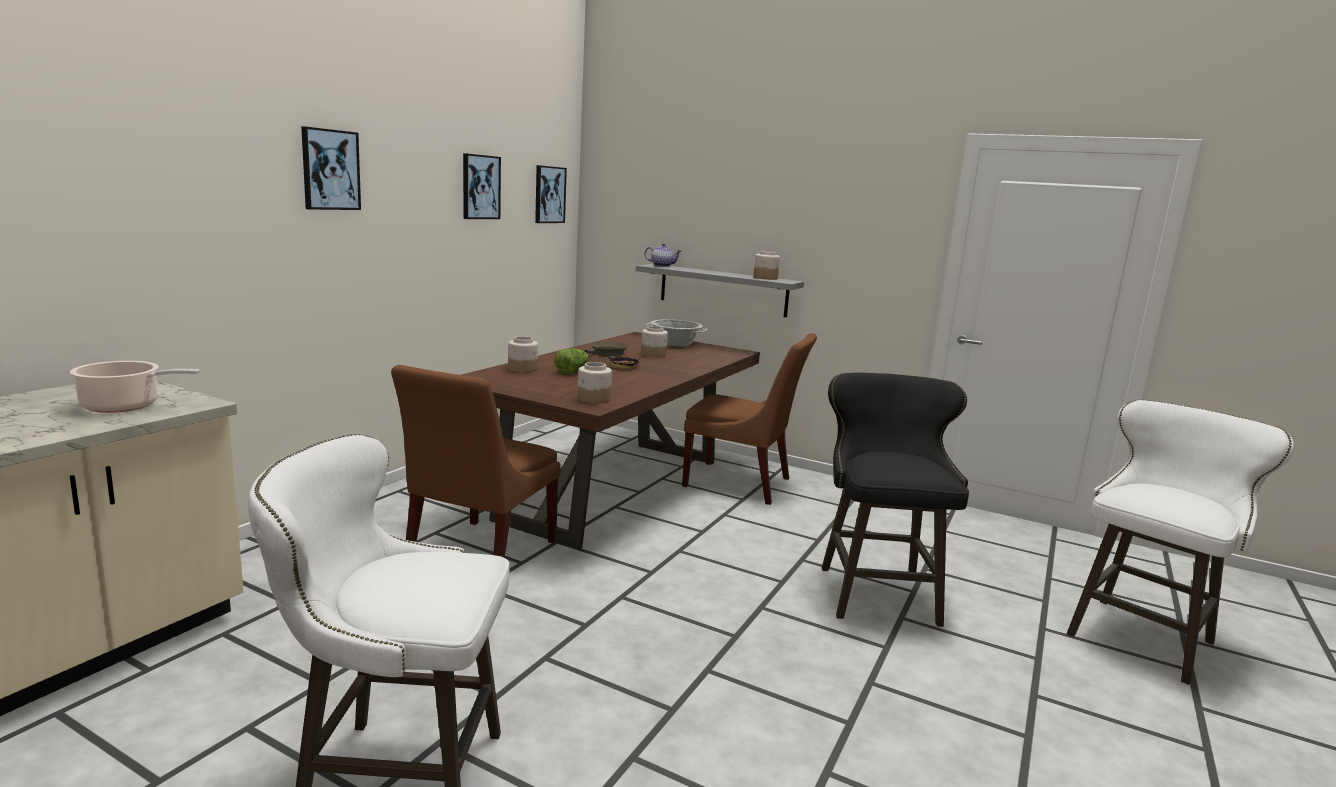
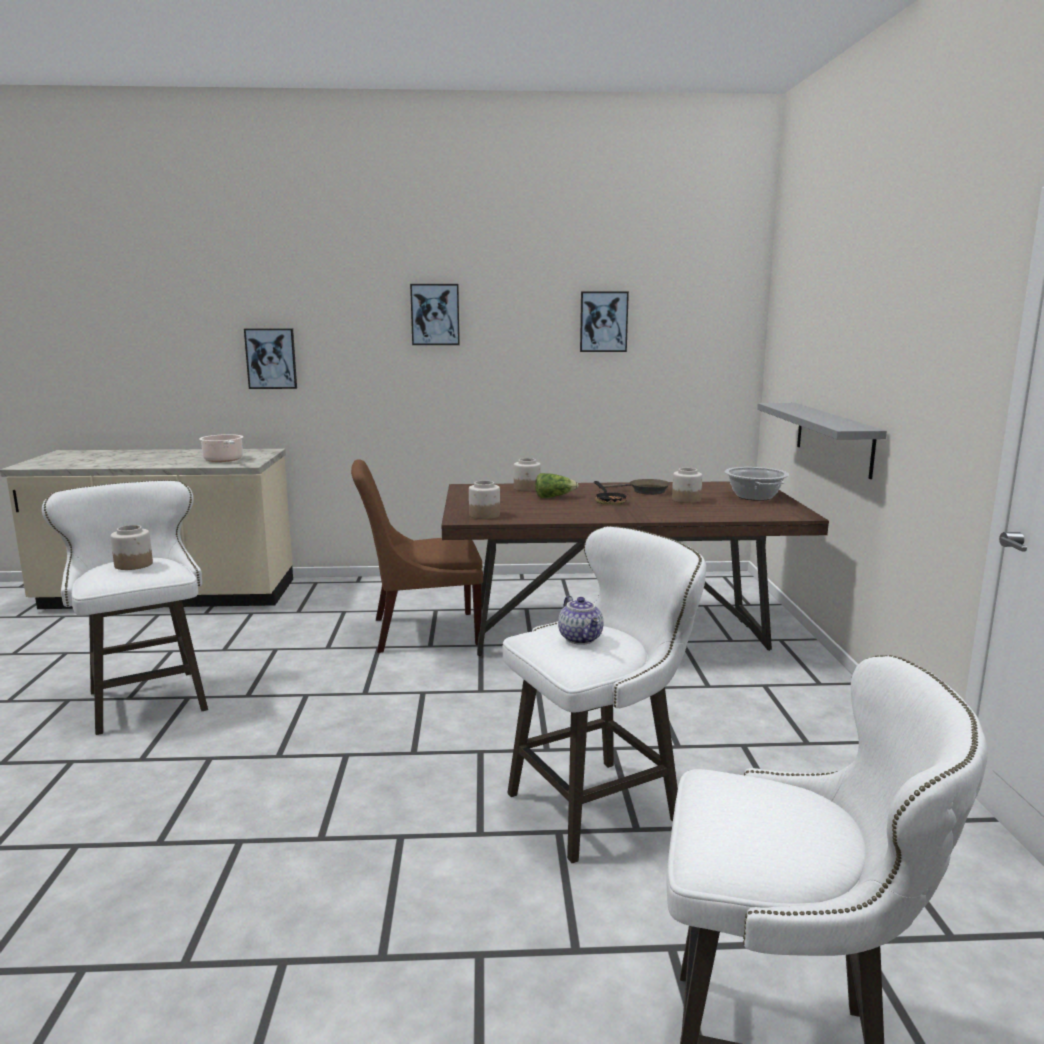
camera: 60 degrees right, 0 degrees up
(549, 194) = (710, 326): picture -> picture (271, 358)
(662, 266) = (788, 405): teapot -> teapot (581, 639)
(742, 484) = (748, 676): brown chair -> none
(765, 278) = (842, 423): jar -> jar (134, 564)
(876, 592) = (600, 805): black stool -> white stool

